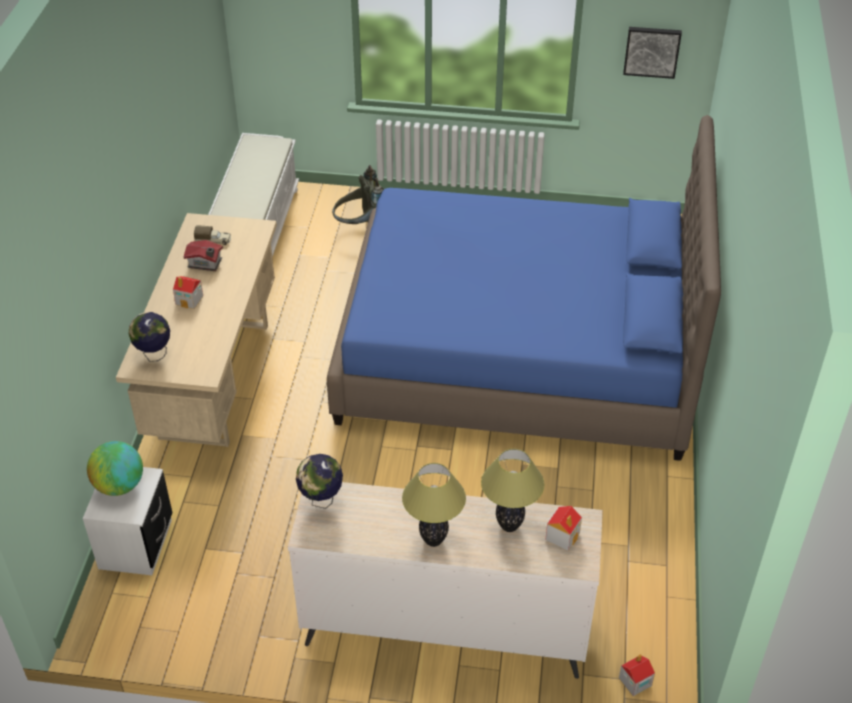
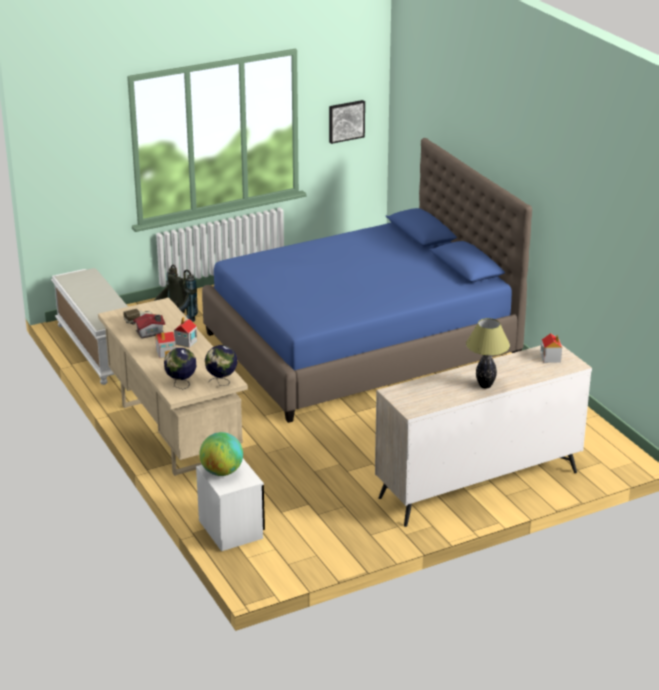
camera: 35 degrees left, 15 degrees down
(321, 500) = (399, 394): globe -> globe (222, 383)
(509, 525) = (517, 365): table lamp -> none
(634, 682) = (608, 461): toy house -> toy house (186, 342)

